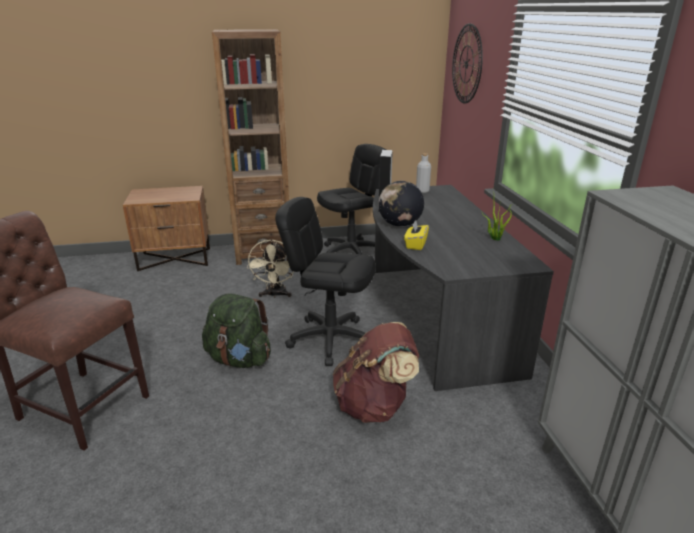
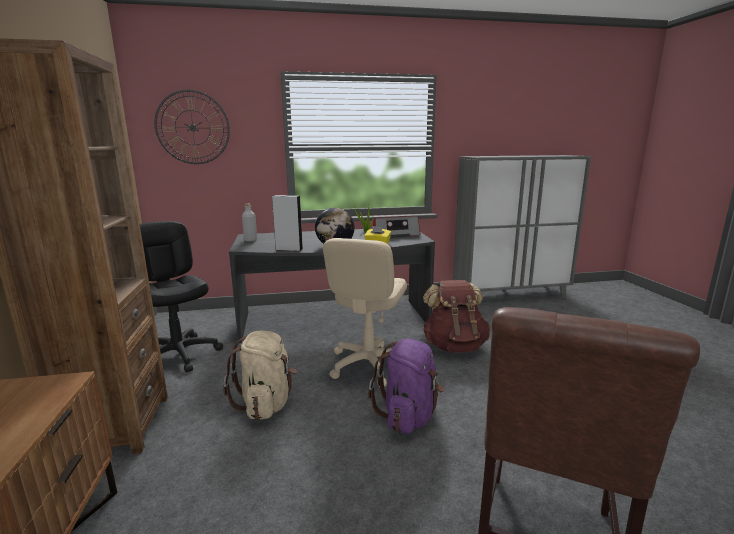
camera: 90 degrees left, 10 degrees down
(239, 359) = (408, 416): green backpack -> purple backpack
(275, 295) = (266, 403): beige fan -> beige backpack
(330, 339) = (368, 364): black office chair -> beige office chair
(480, 256) = (395, 234): none -> radio

